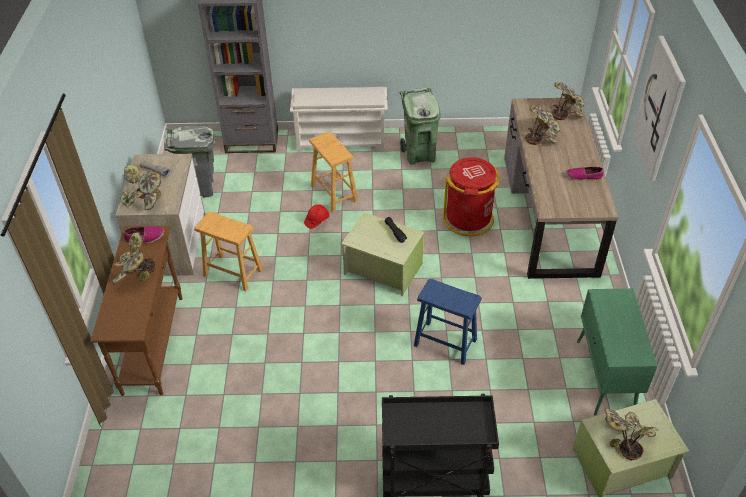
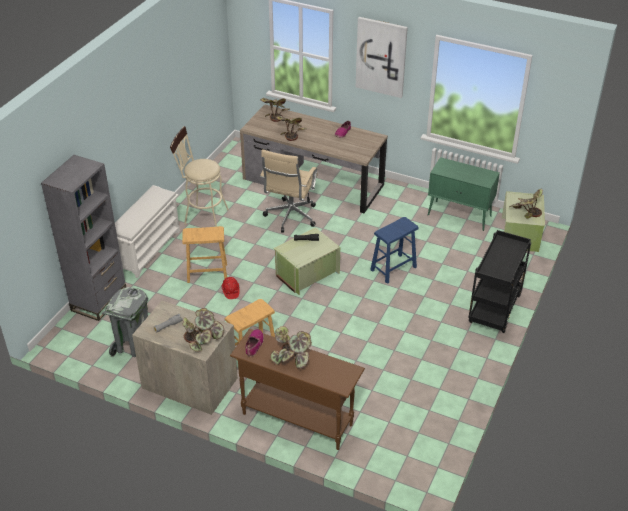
camera: 65 degrees left, 5 degrees down
(419, 155) = (202, 216): green trash can -> beige stool
(469, 219) = (290, 217): red trash can -> beige office chair

